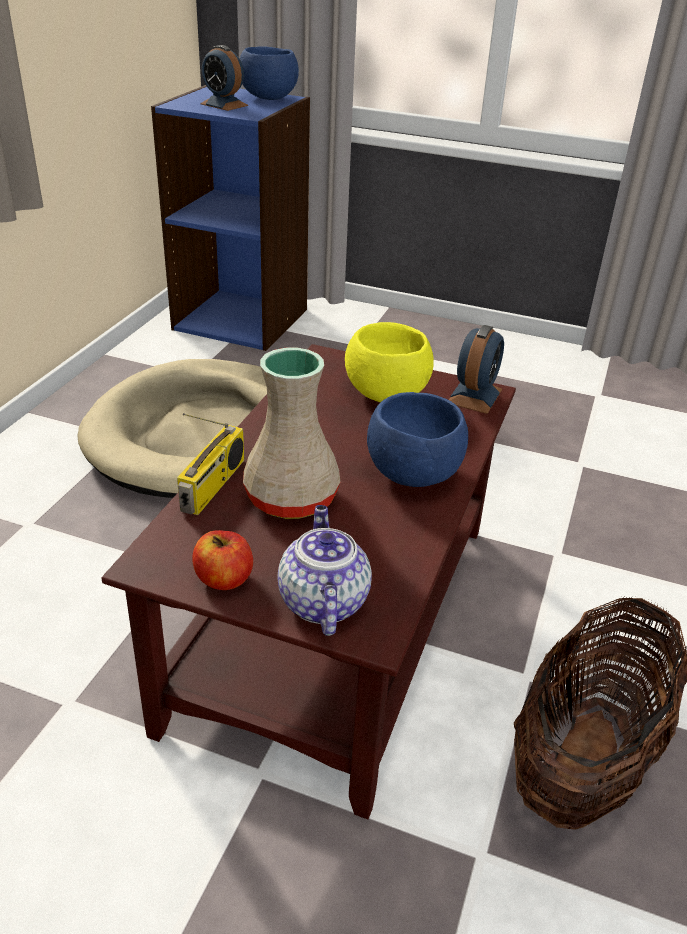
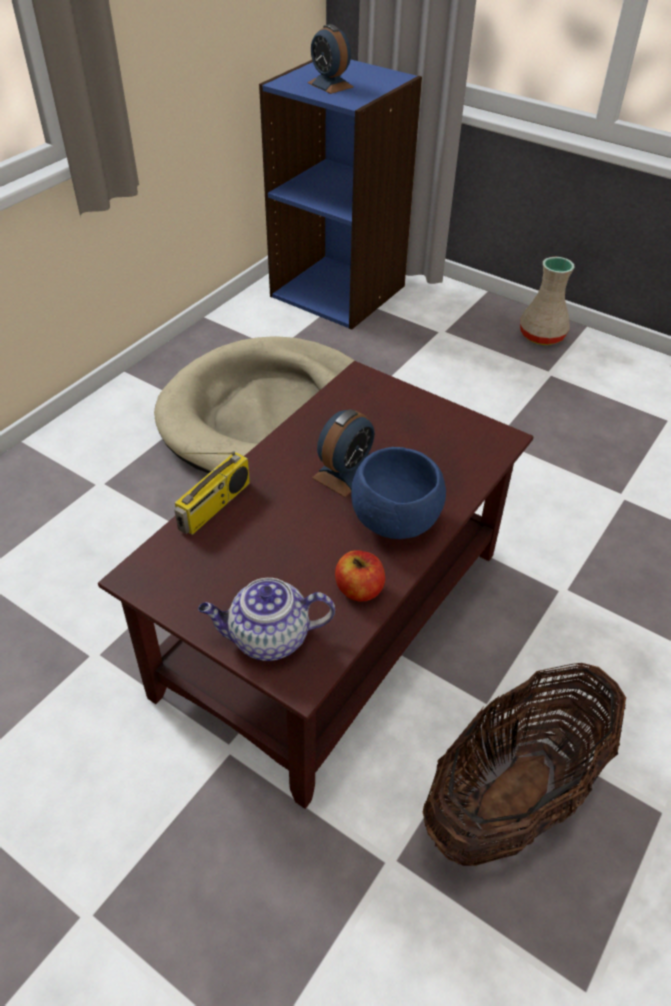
camera: 15 degrees right, 10 degrees up
(224, 579) = (194, 602): apple -> apple (359, 589)
(269, 98) = (379, 77): blue bowl -> none
(289, 498) = (275, 529): beige vase -> beige vase (540, 335)
(322, 601) = (268, 638): teapot -> teapot turned 105 degrees counterclockwise
(387, 395) = (404, 429): yellow bowl -> none
(474, 396) = (488, 441): alarm clock -> alarm clock (345, 473)

